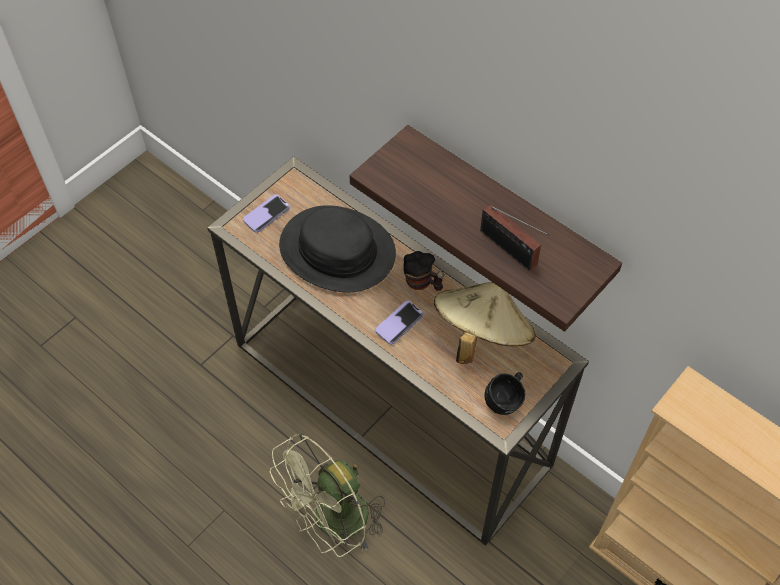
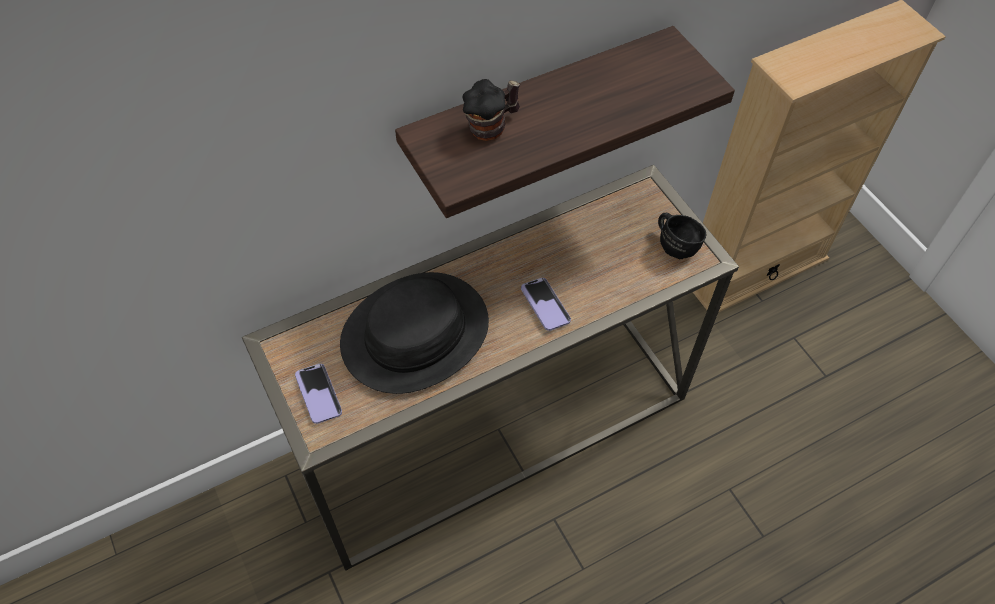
camera: 70 degrees left, 0 degrees up
(333, 523) = (615, 535): green fan -> none
(422, 283) = (499, 267): mug -> mug (492, 126)
(481, 335) = (590, 238): beige hat -> none
(510, 250) = (625, 100): radio -> none

